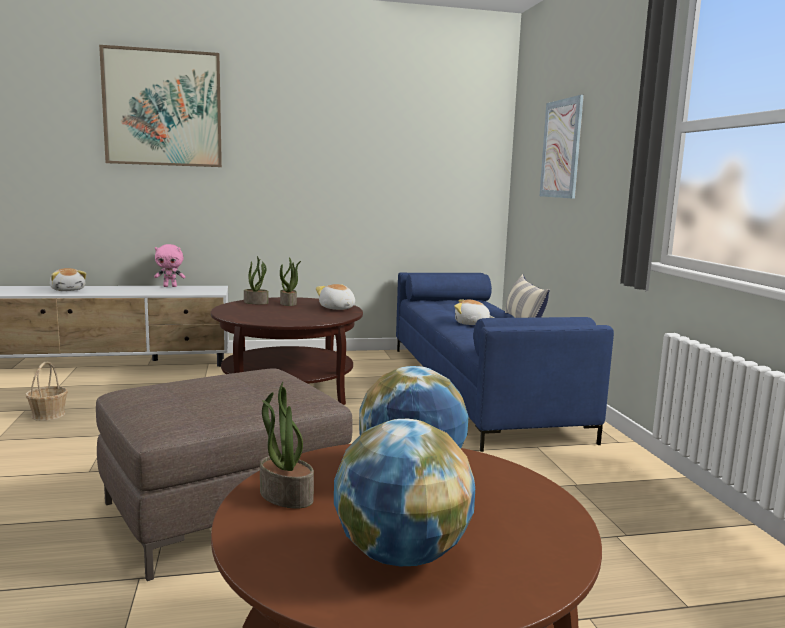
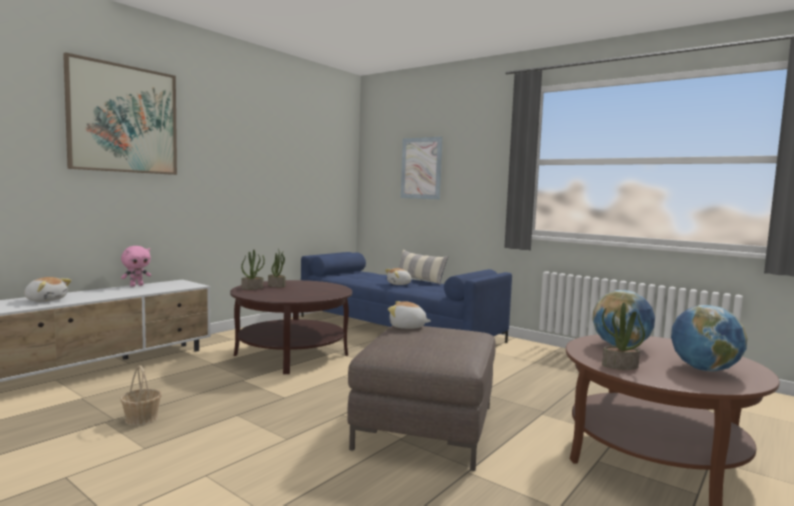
camera: 40 degrees left, 5 degrees down
(337, 308) = (319, 284): plush toy -> plush toy (407, 327)

